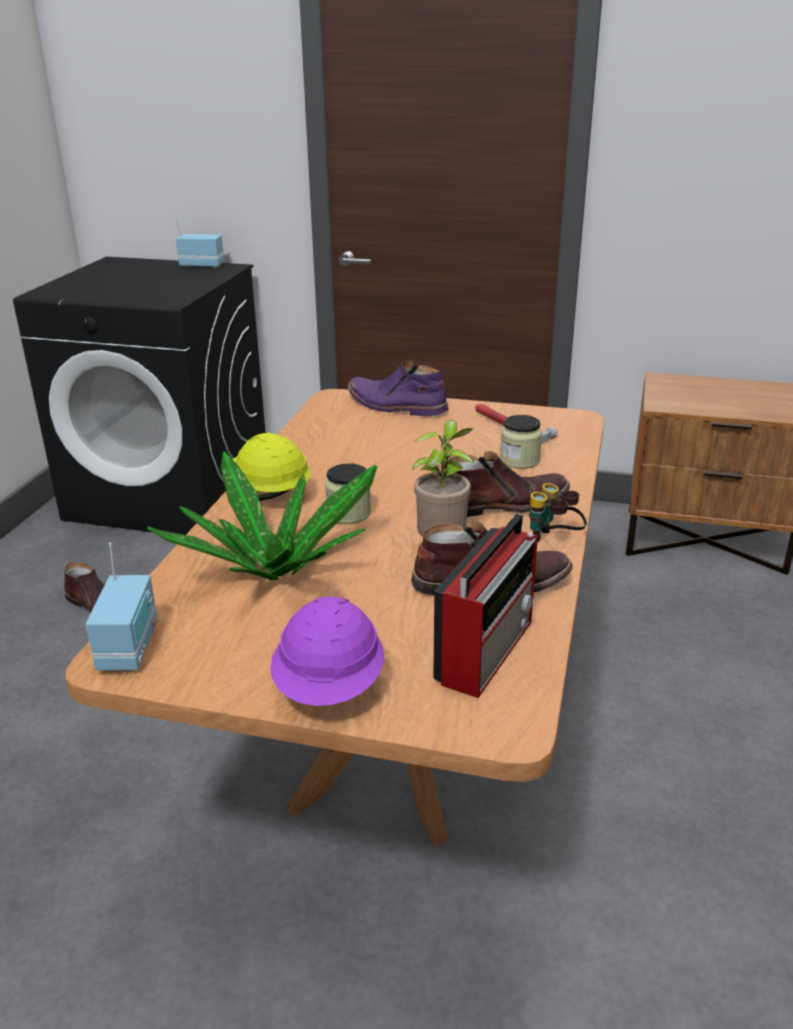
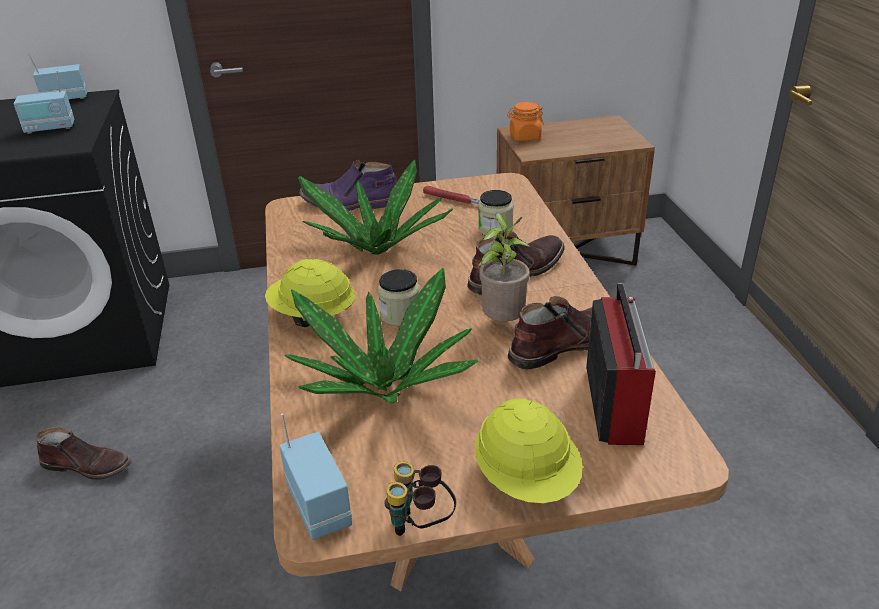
camera: 25 degrees left, 5 degrees up
(166, 287) = (50, 128): none -> radio
(330, 688) = (527, 478): purple hard hat -> yellow hard hat
(383, 450) = (377, 248): none -> potted plant
(554, 541) = (581, 293): binoculars -> binoculars (421, 525)
(669, 387) = (524, 137): none -> orange jar

